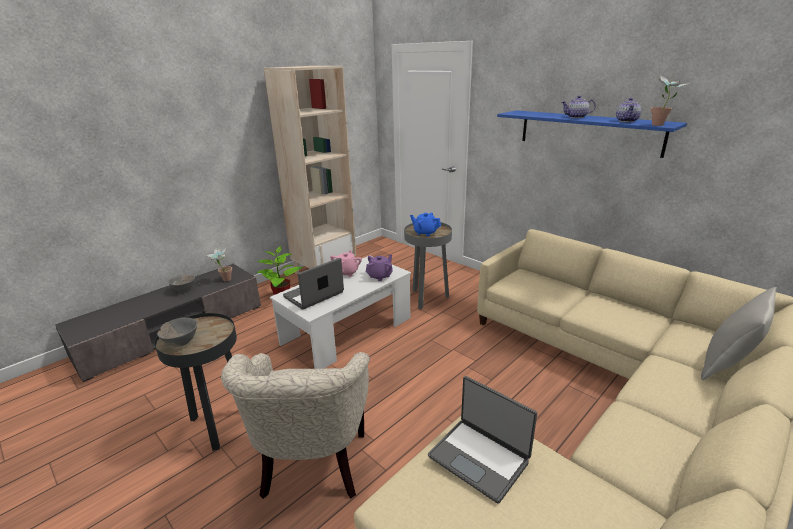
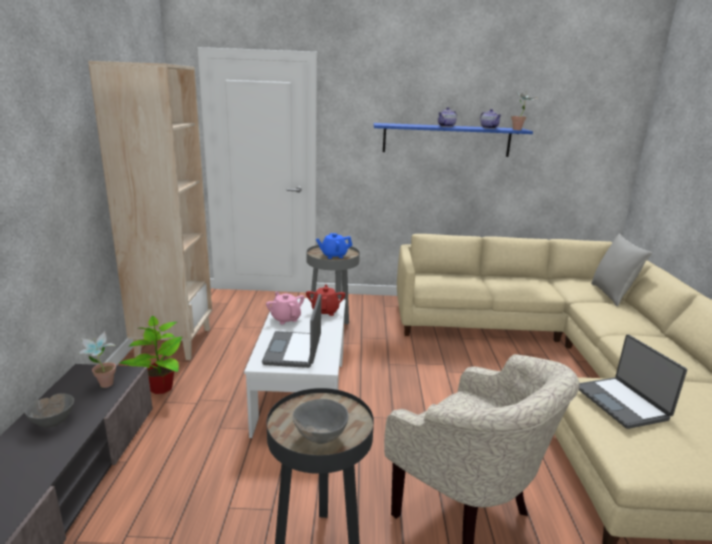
camera: 45 degrees left, 5 degrees down
(380, 276) = (325, 311): purple teapot -> red teapot
(479, 458) = (622, 403): laptop -> laptop turned 75 degrees clockwise

